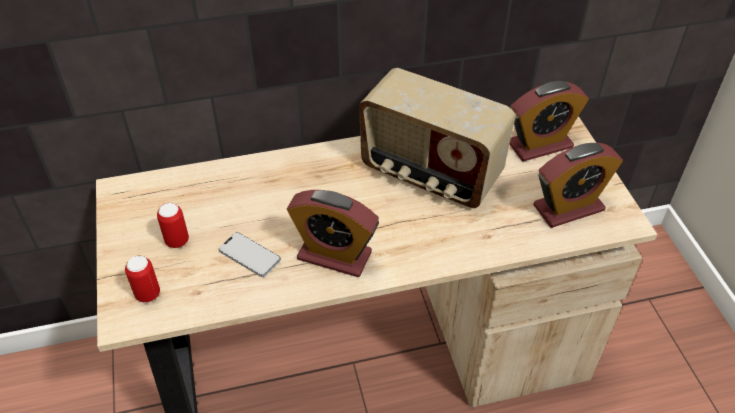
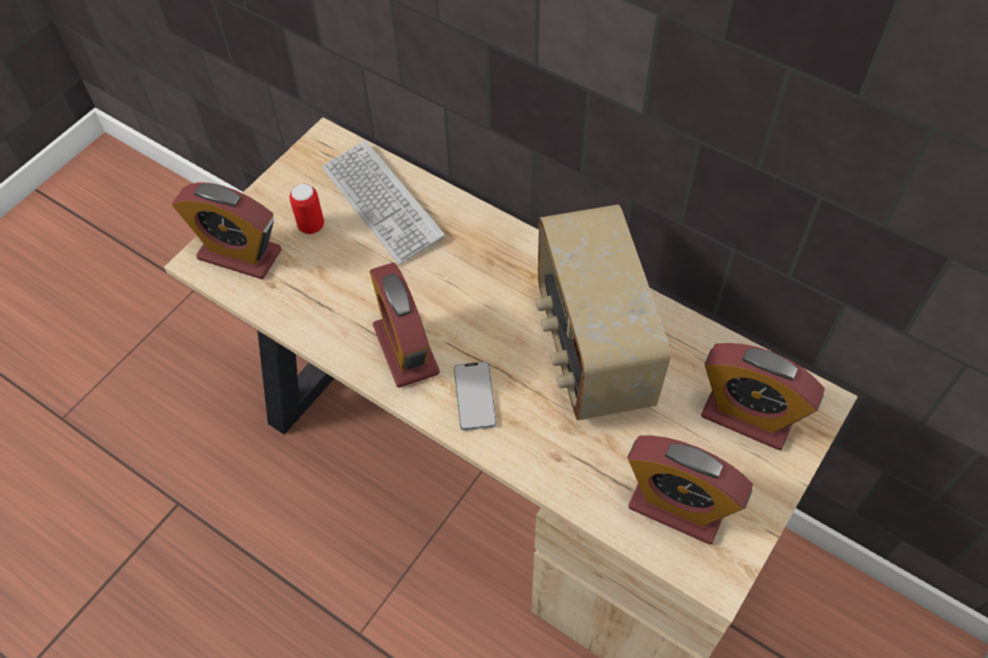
camera: 50 degrees right, 10 degrees up
(148, 294) = (239, 254): can -> alarm clock
(208, 195) = (382, 203): none -> keyboard
(249, 255) = (345, 288): phone -> phone (475, 396)

